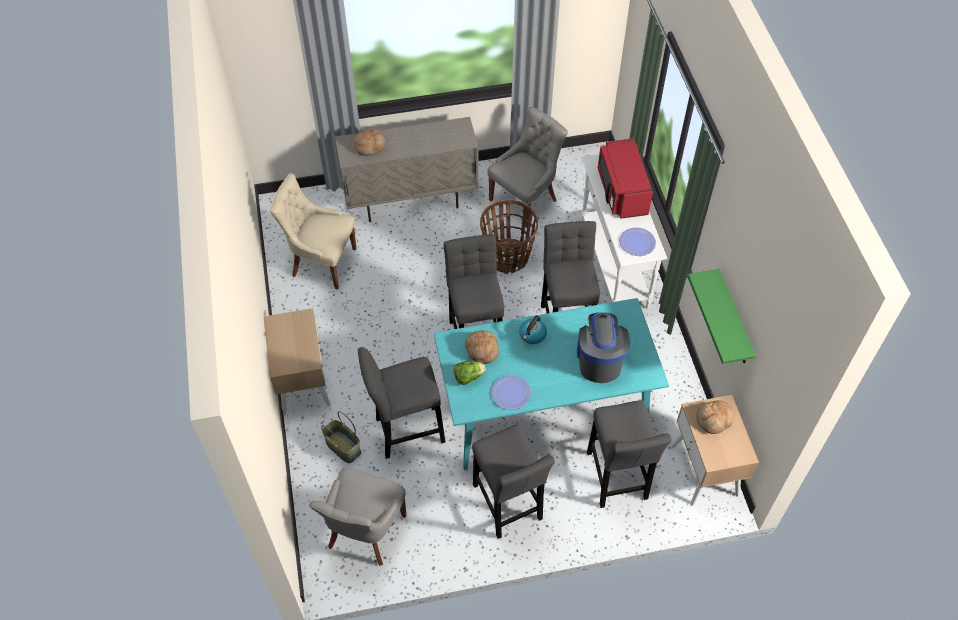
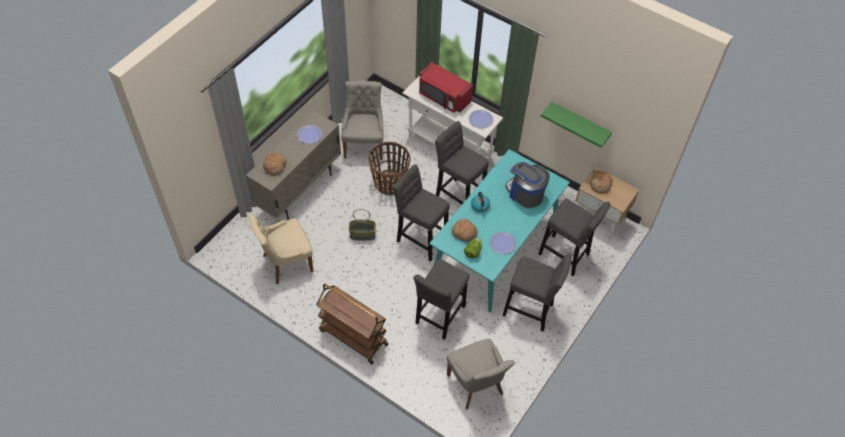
camera: 45 degrees left, 0 degrees up
(302, 382) = (352, 337): beige nightstand -> brown cart
(344, 447) = (415, 352): basket -> basket (362, 234)
(437, 138) = (309, 135): none -> plate

